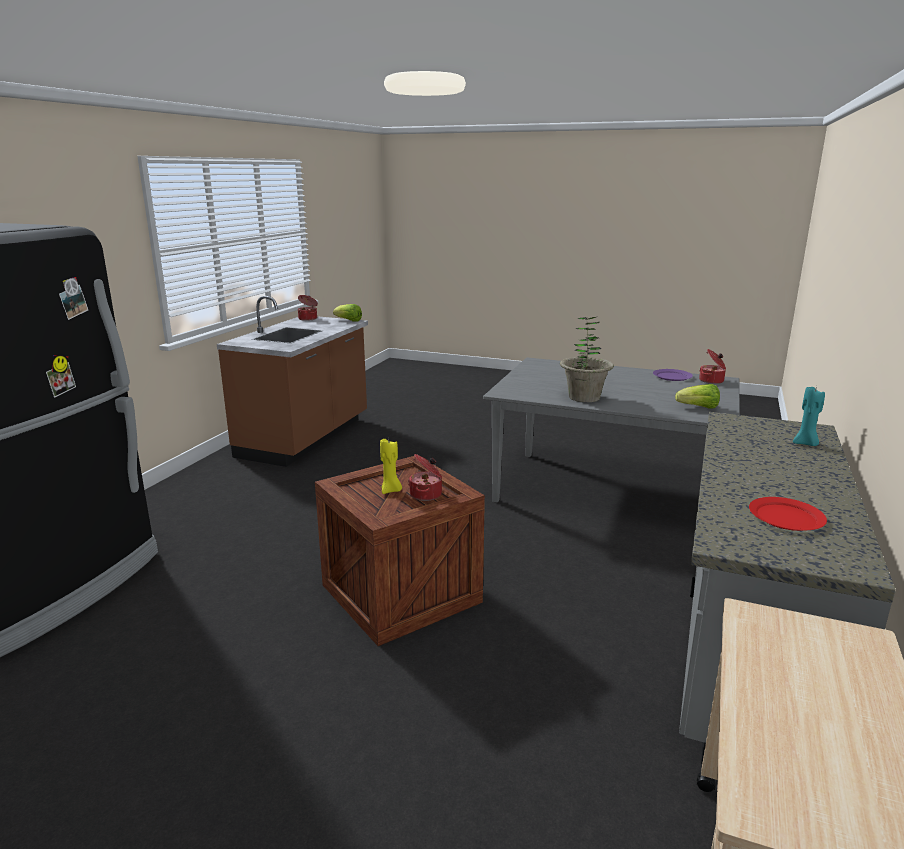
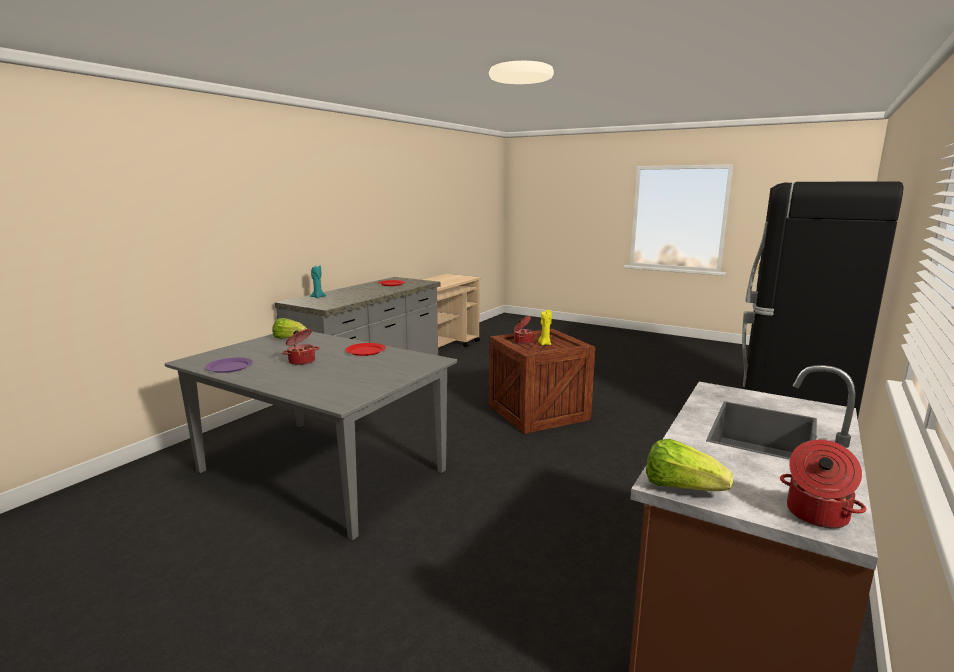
camera: 170 degrees left, 5 degrees down
(584, 397) = (365, 351): potted plant -> red plate
(712, 381) = (205, 360): cooking pot -> cooking pot (301, 361)

